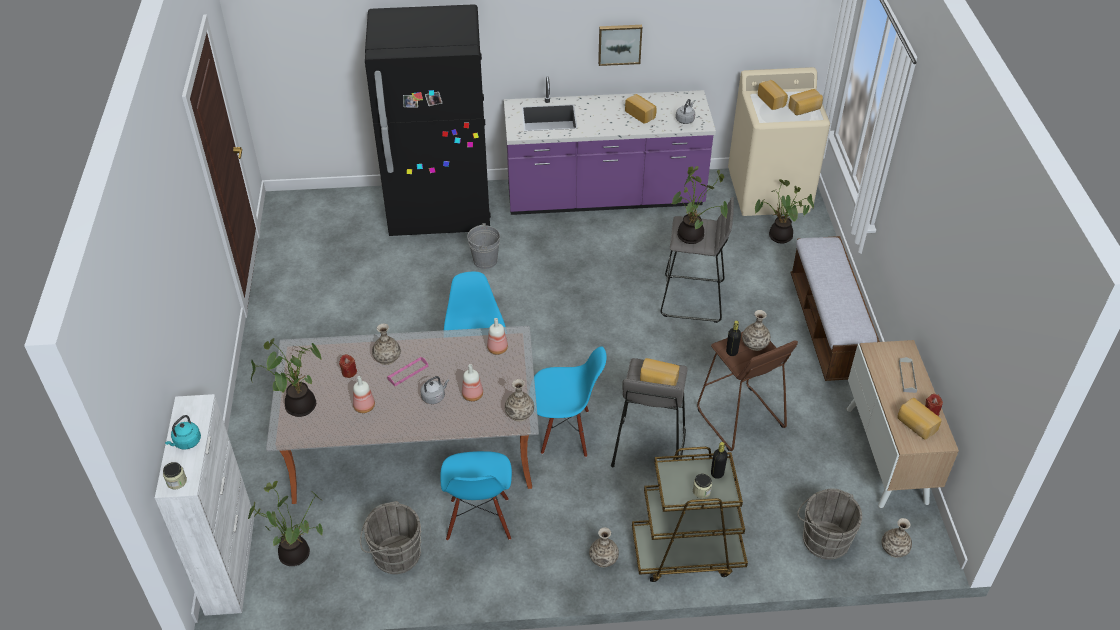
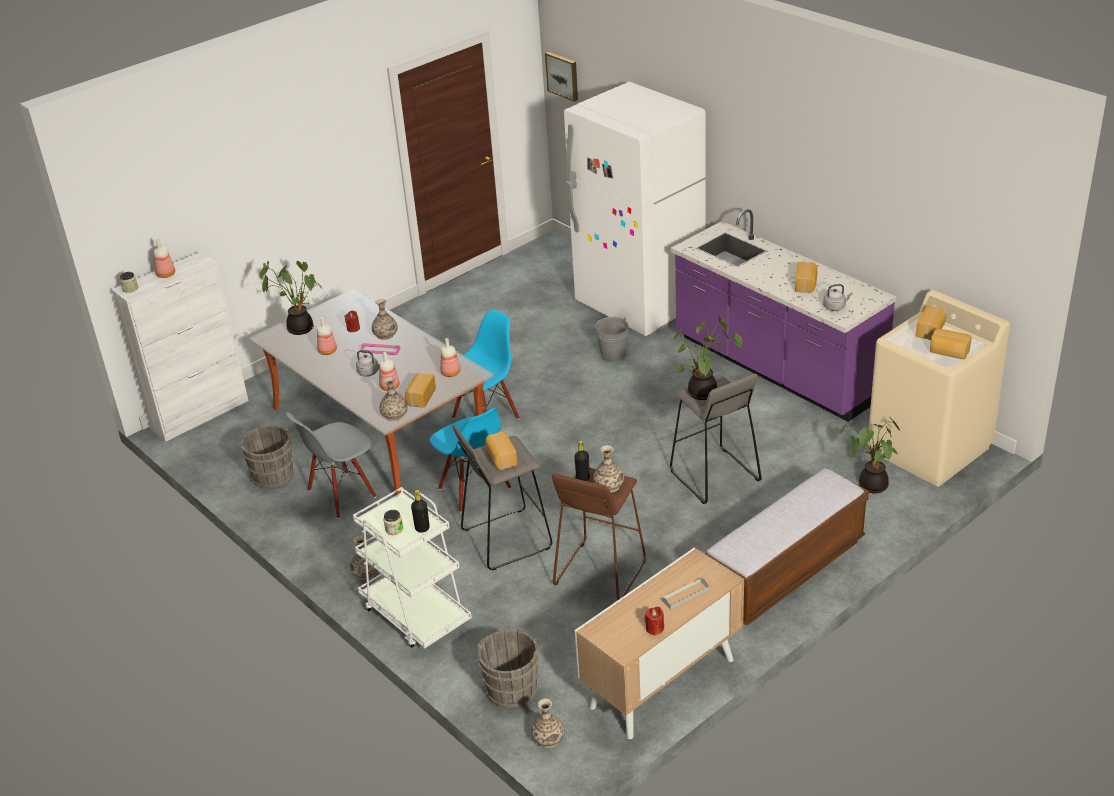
camera: 55 degrees right, 10 degrees down
(186, 442) = (165, 275): turquoise kettle -> bottle
(296, 552) = (234, 434): potted plant -> none
(440, 211) = (639, 306): black fridge -> white fridge
(479, 520) = (341, 494): blue chair -> grey chair
(619, 44) = (823, 205): picture -> picture (563, 75)
(686, 552) = (415, 614): brown cart -> white cart
(915, 425) = (625, 626): bread -> bread (420, 397)

